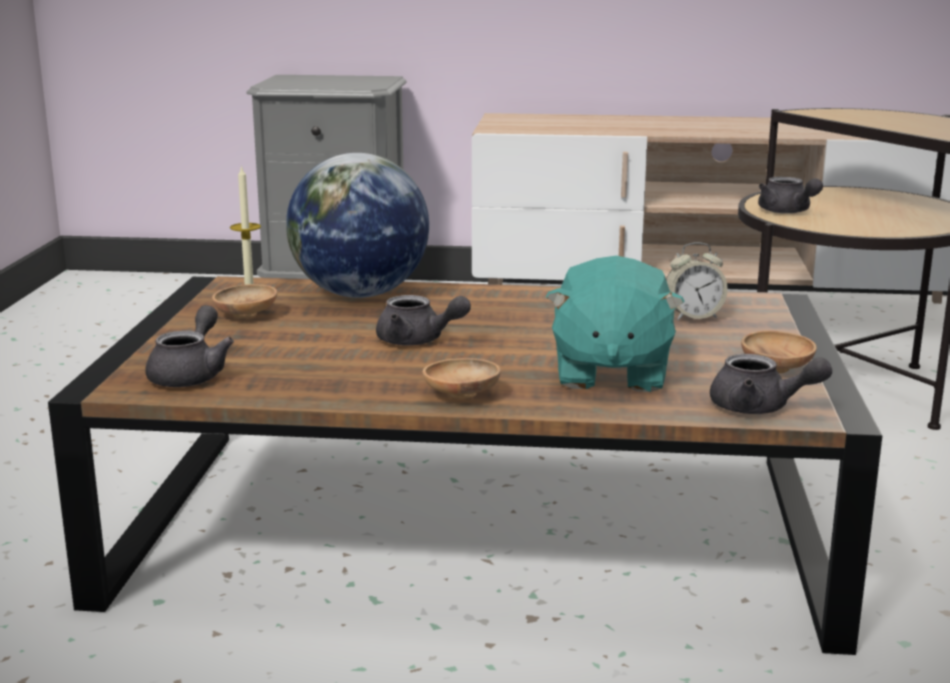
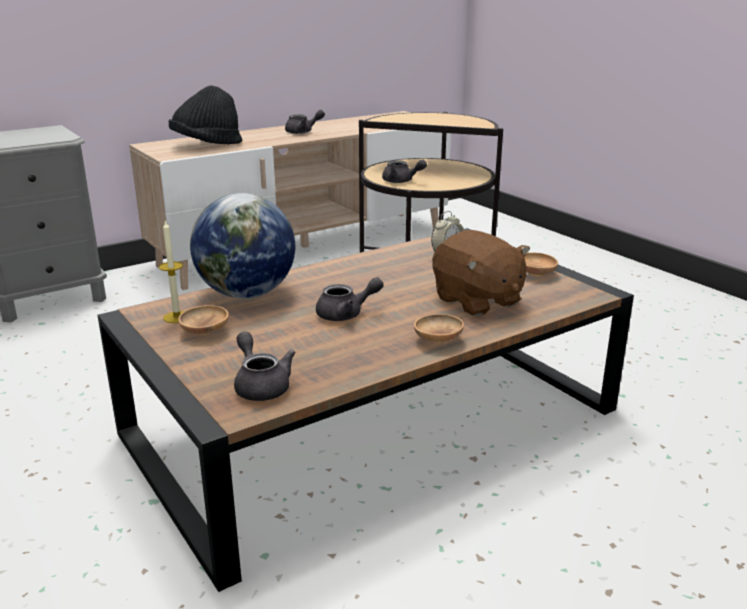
camera: 40 degrees left, 5 degrees up
(568, 125) = (207, 145): none -> black hat
(610, 373) = (477, 301): turquoise plush toy -> brown plush toy
(760, 408) = (571, 297): grey teapot -> grey teapot (303, 132)

